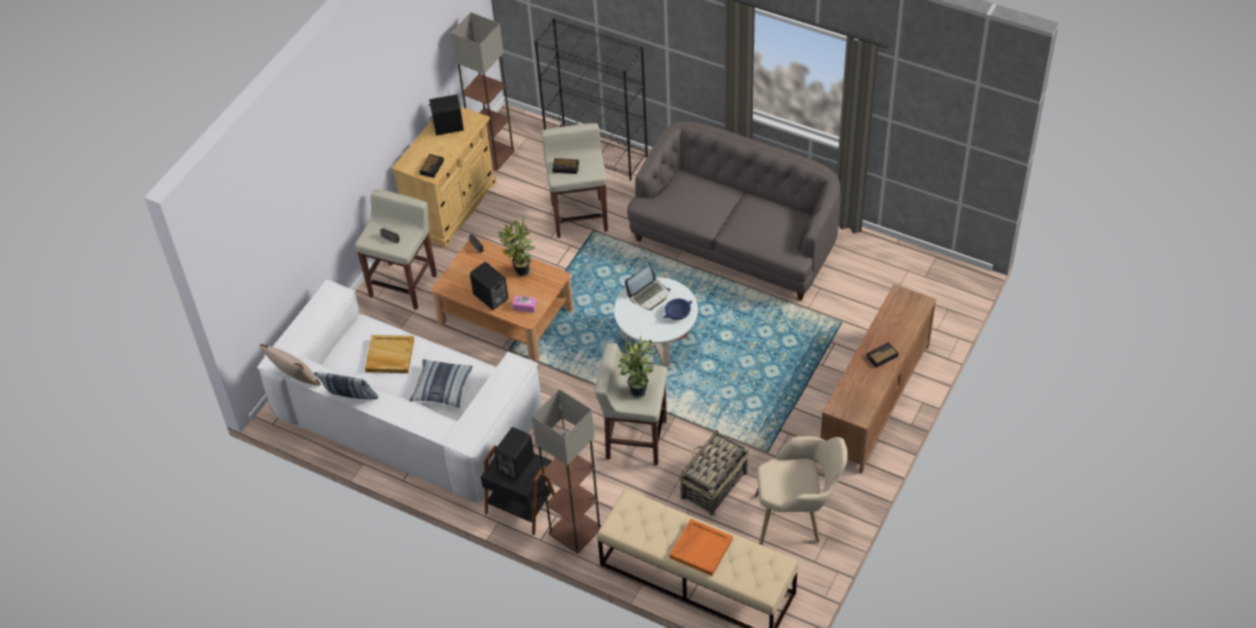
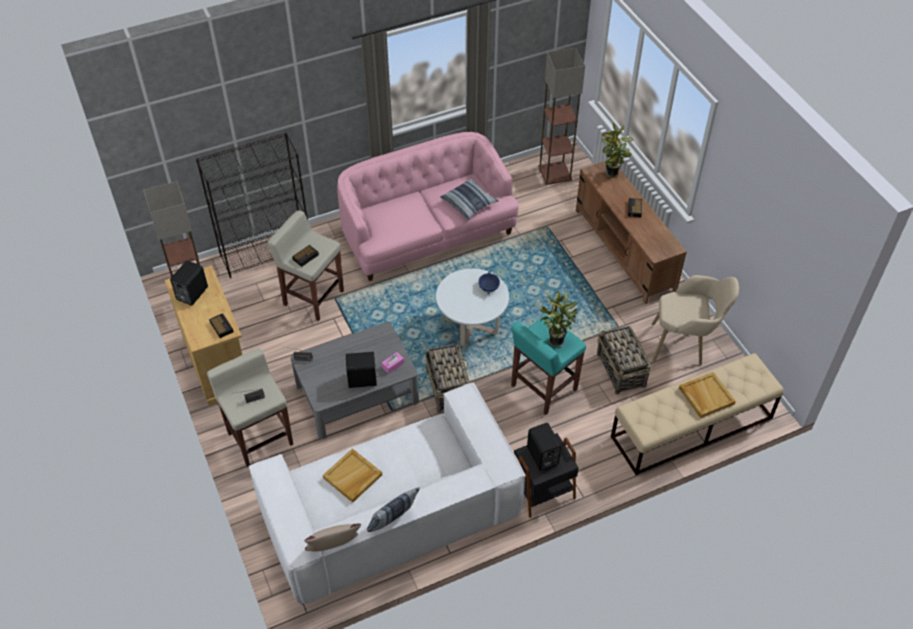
camera: 55 degrees left, 0 degrees up
(442, 388) = (418, 462): pillow -> pillow (469, 203)
(505, 315) = (357, 393): brown coffee table -> grey coffee table
(520, 272) = (357, 348): potted plant -> potted plant (612, 174)
(570, 371) = (447, 387): none -> basket
(575, 531) = (593, 472): floor lamp -> floor lamp (555, 173)
(635, 439) = (543, 388): beige stool -> turquoise stool
(649, 295) = (456, 291): laptop -> none
(701, 548) = (705, 396): orange tray -> beige tray
(736, 242) = (427, 233): grey sofa -> pink sofa
(797, 518) = (685, 344): beige armchair -> beige armchair turned 60 degrees clockwise

